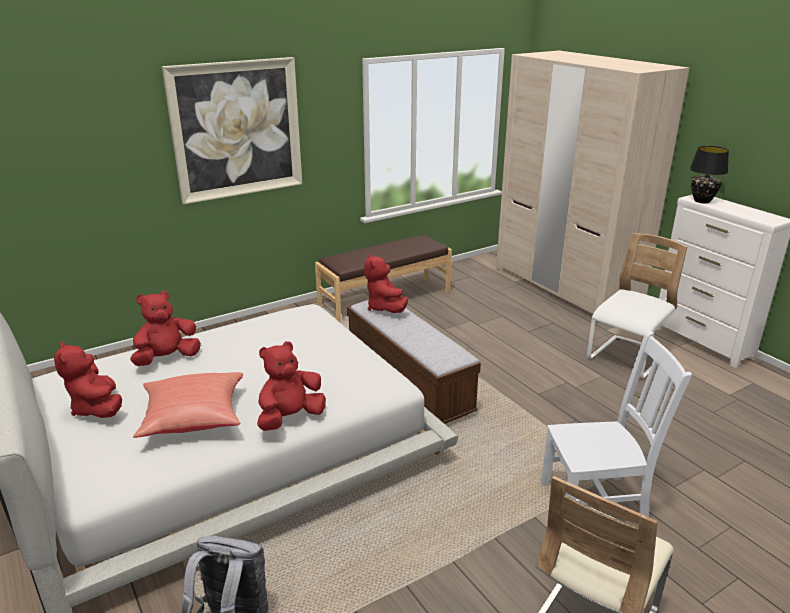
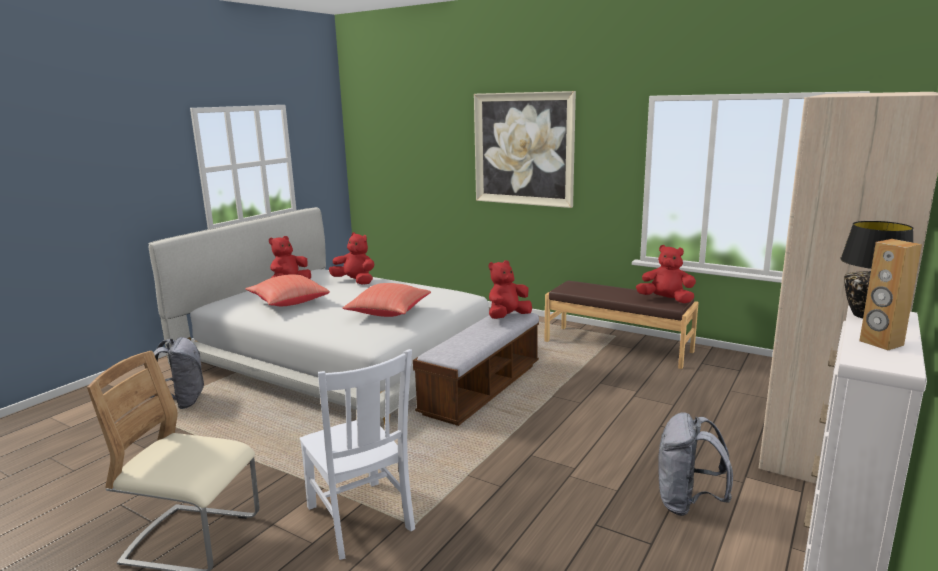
camera: 65 degrees right, 10 degrees down
(290, 418) = (305, 323): red plush toy -> red plush toy (666, 300)
(321, 359) = (389, 313): none -> red pillow
(627, 358) = (687, 503): white chair -> grey backpack
(746, 212) = (881, 343): none -> brown speaker

